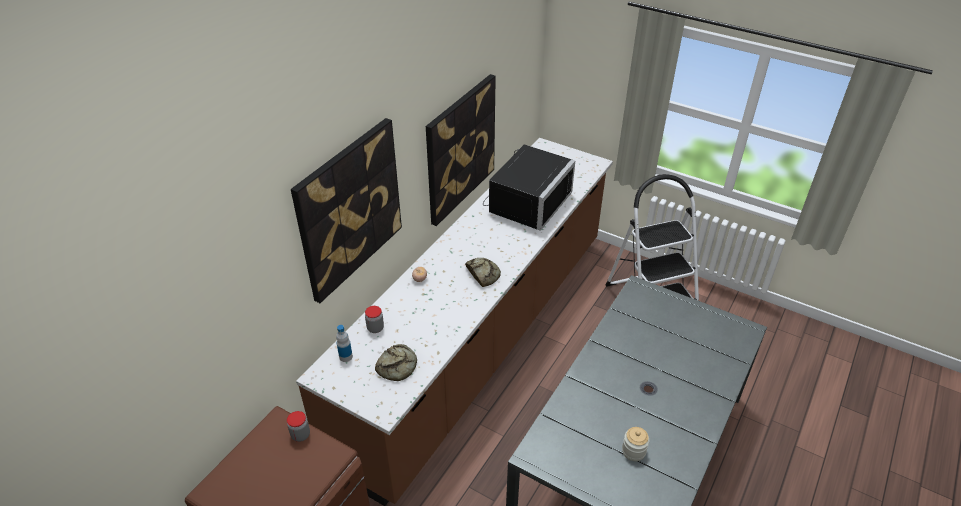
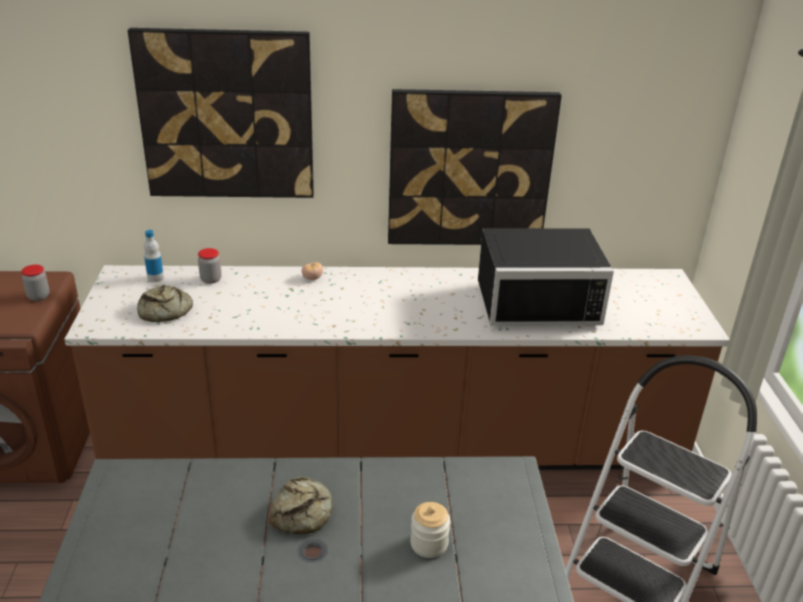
camera: 55 degrees right, 10 degrees down
(483, 274) = (365, 314): bread -> bread (303, 511)
(633, 451) = (175, 573): jar -> jar (429, 544)

